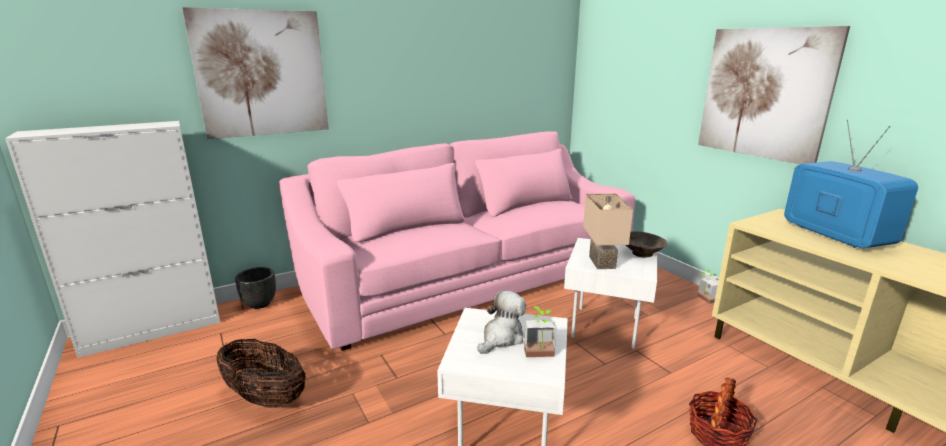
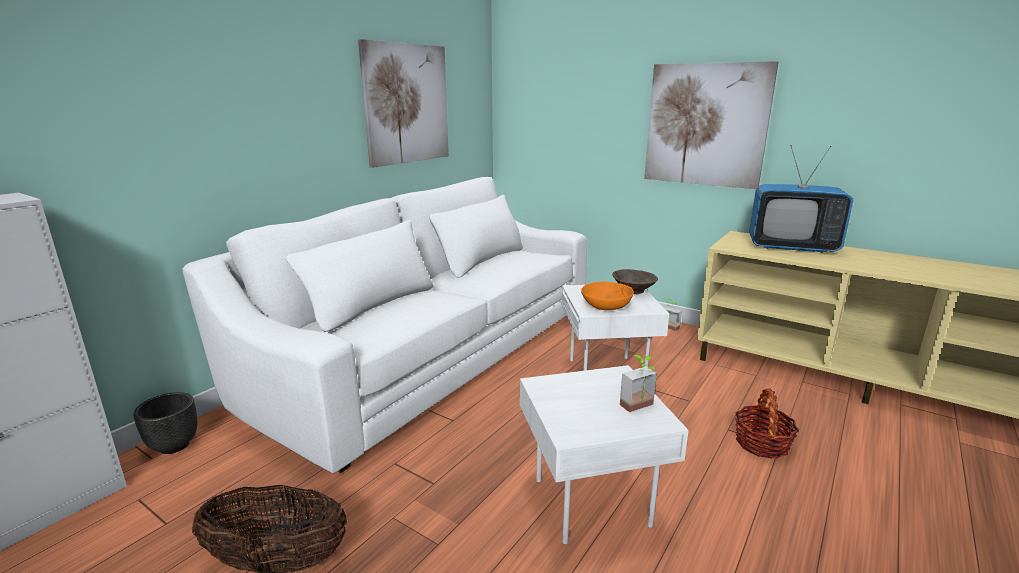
camera: 25 degrees left, 0 degrees up
(262, 74) = (142, 117): picture -> picture (407, 104)
(470, 276) = (434, 351): pink sofa -> white sofa
(502, 337) = (588, 399): plush toy -> none
(600, 262) = (606, 305): beige table lamp -> orange bowl
(835, 235) = (792, 247): television -> television turned 150 degrees clockwise

